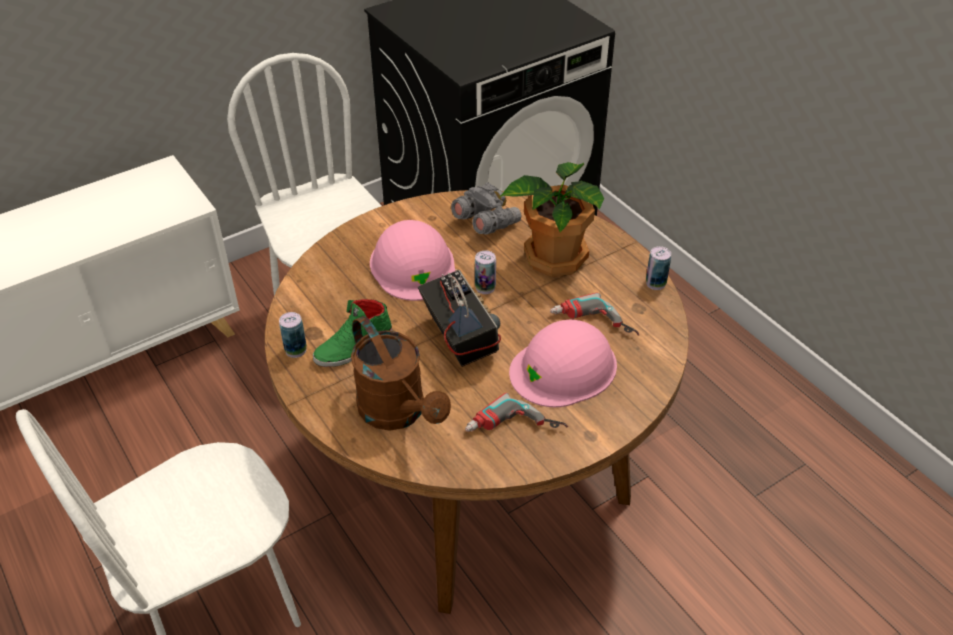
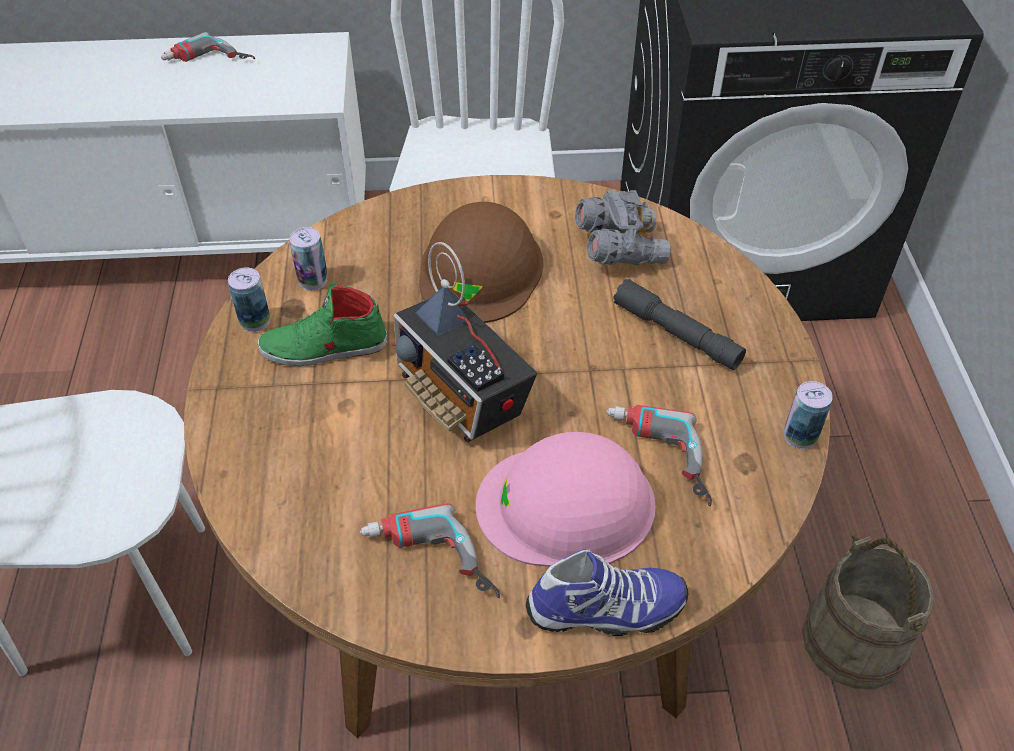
camera: 30 degrees right, 5 degrees up
(82, 210) = (208, 63): none -> power drill
(398, 413) = (304, 464): brown watering can -> none
(413, 265) = (481, 269): pink hard hat -> brown hard hat
(460, 338) = (462, 396): radio -> radio turned 135 degrees clockwise
(485, 287) = (550, 338): can -> can (313, 280)
(553, 257) = (677, 334): potted plant -> grey flashlight
(624, 409) = (606, 611): none -> shoe
(697, 416) = (855, 640): none -> beige bucket

